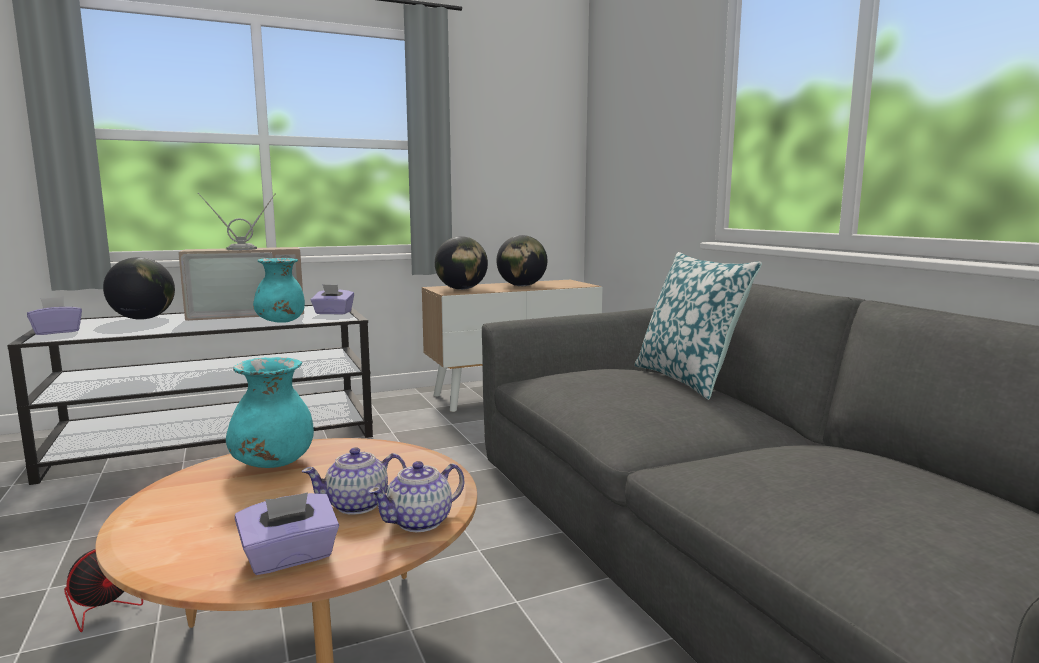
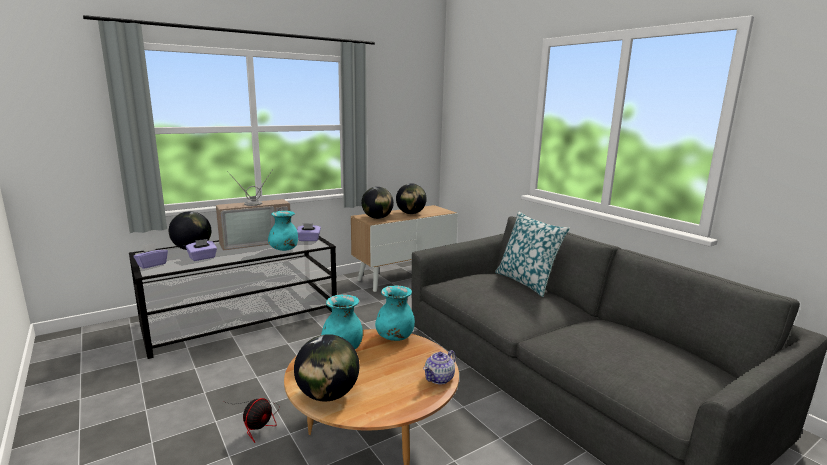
camera: 10 degrees left, 5 degrees up
(171, 534) = (328, 395): none -> globe
(290, 558) = (394, 402): purple tissue box -> purple tissue box (202, 258)
(358, 505) = (404, 371): teapot -> none
(386, 451) = (395, 337): none -> turquoise vase

